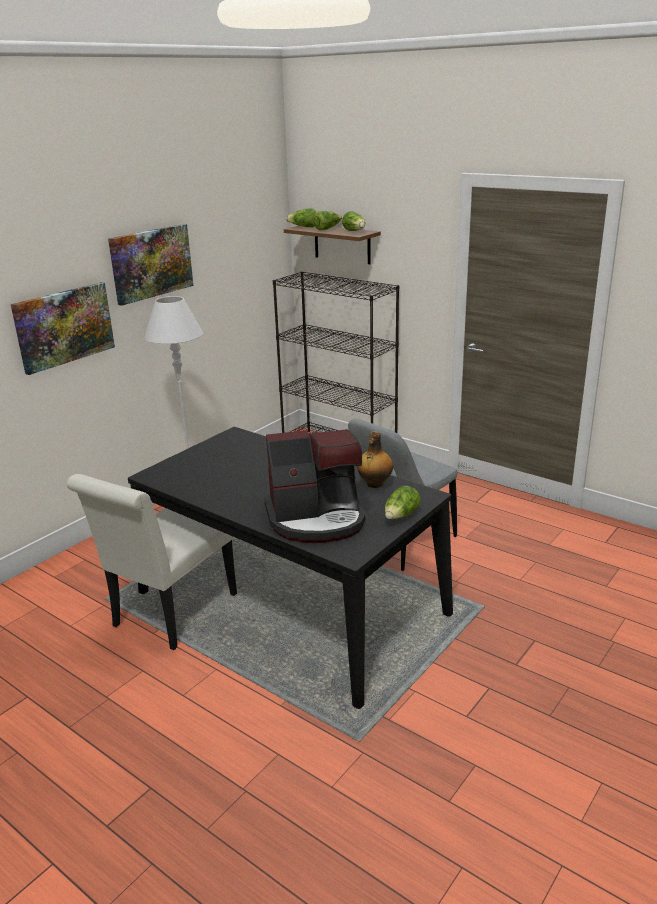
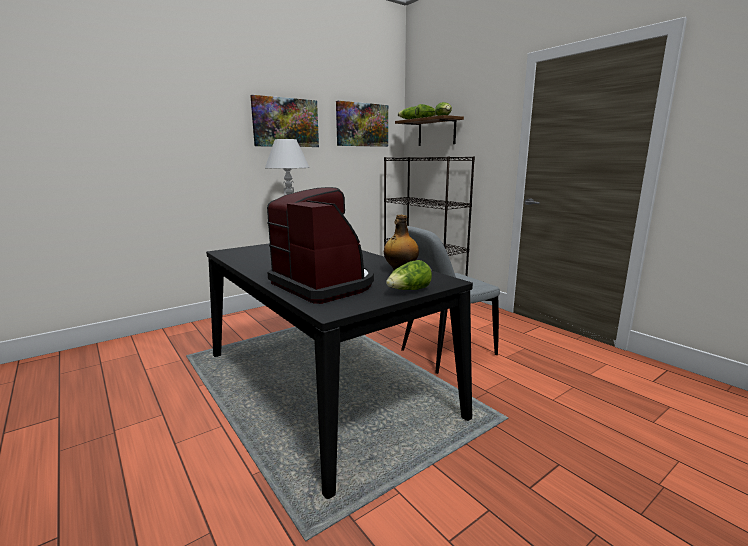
camera: 15 degrees right, 10 degrees down
(64, 326) = (206, 150): picture -> picture (362, 125)
(170, 615) = (222, 375): white chair -> none
(317, 519) = (324, 284): coffee machine -> coffee machine turned 135 degrees counterclockwise

